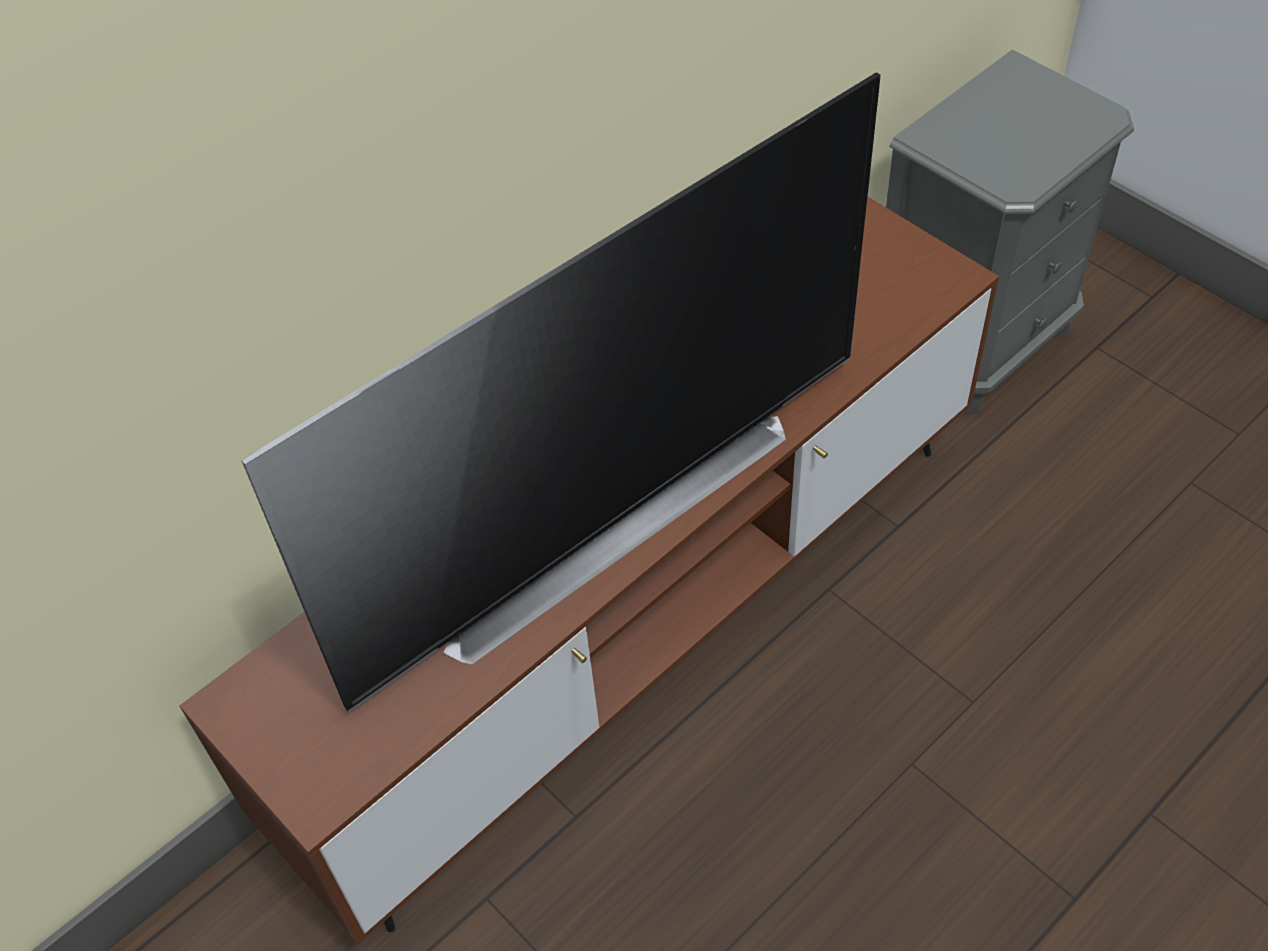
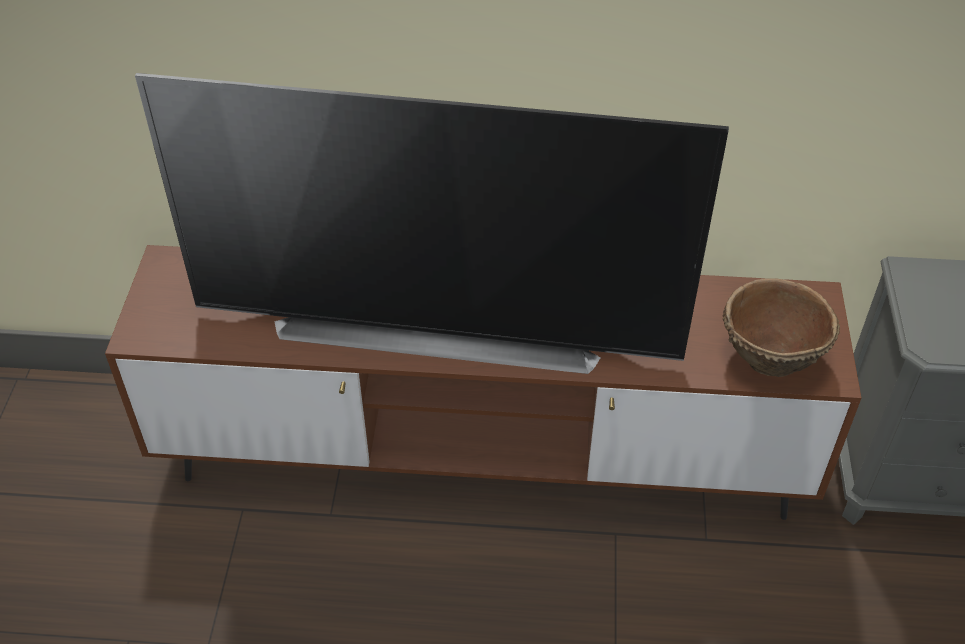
camera: 45 degrees right, 5 degrees down
(896, 300) = (769, 357): none -> brown bowl

